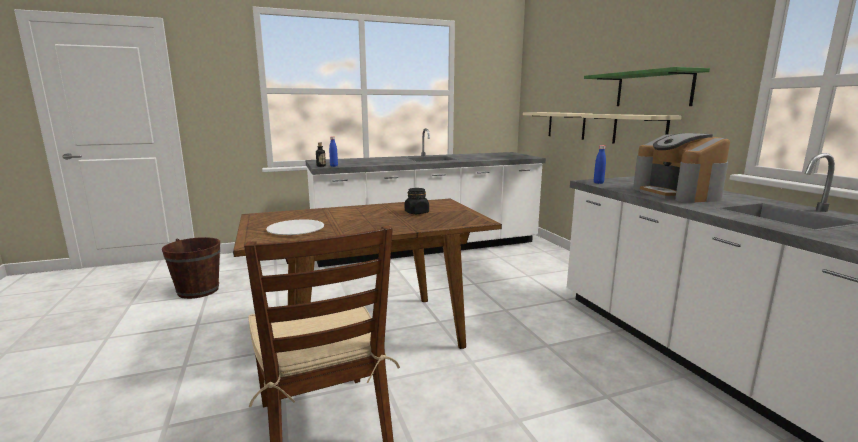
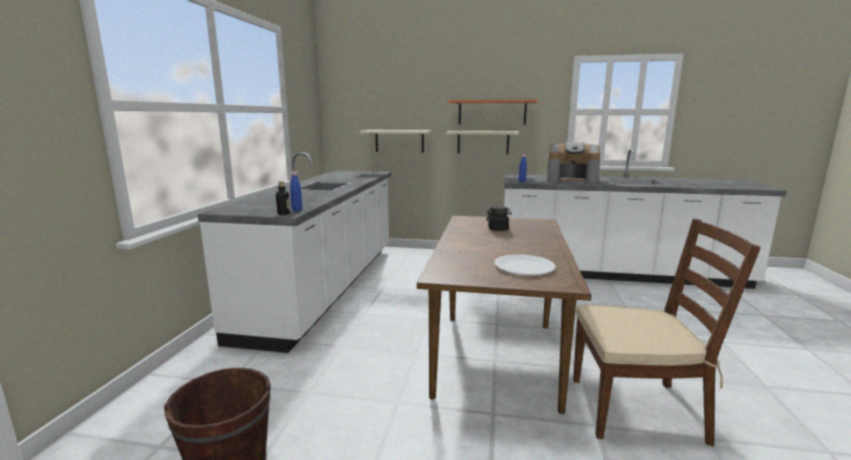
camera: 60 degrees left, 0 degrees up
(653, 89) = (492, 112): green shelf -> orange shelf

